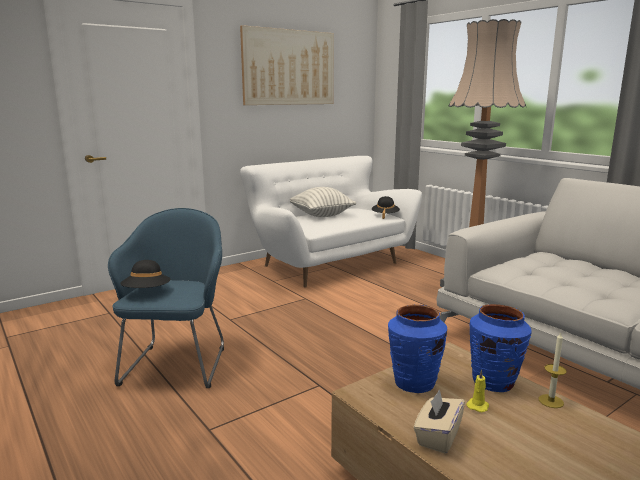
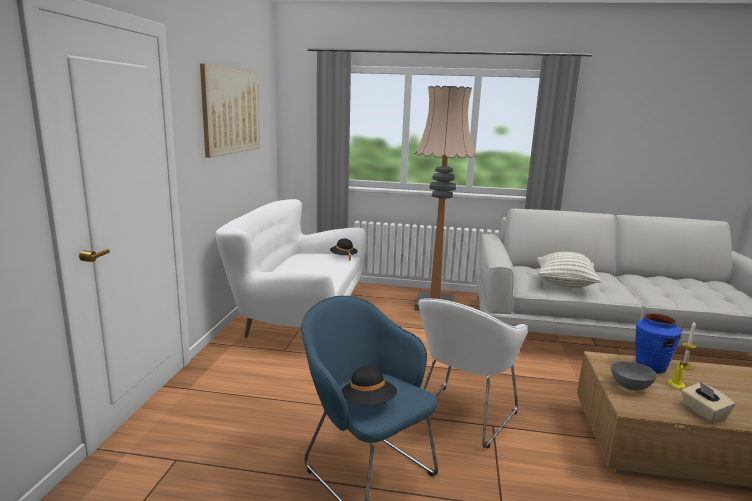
camera: 45 degrees left, 0 degrees up
(306, 369) = (462, 418): none -> white armchair
(321, 215) = (293, 268): pillow -> pillow (564, 284)
(414, 383) = (631, 387): blue vase -> grey bowl

